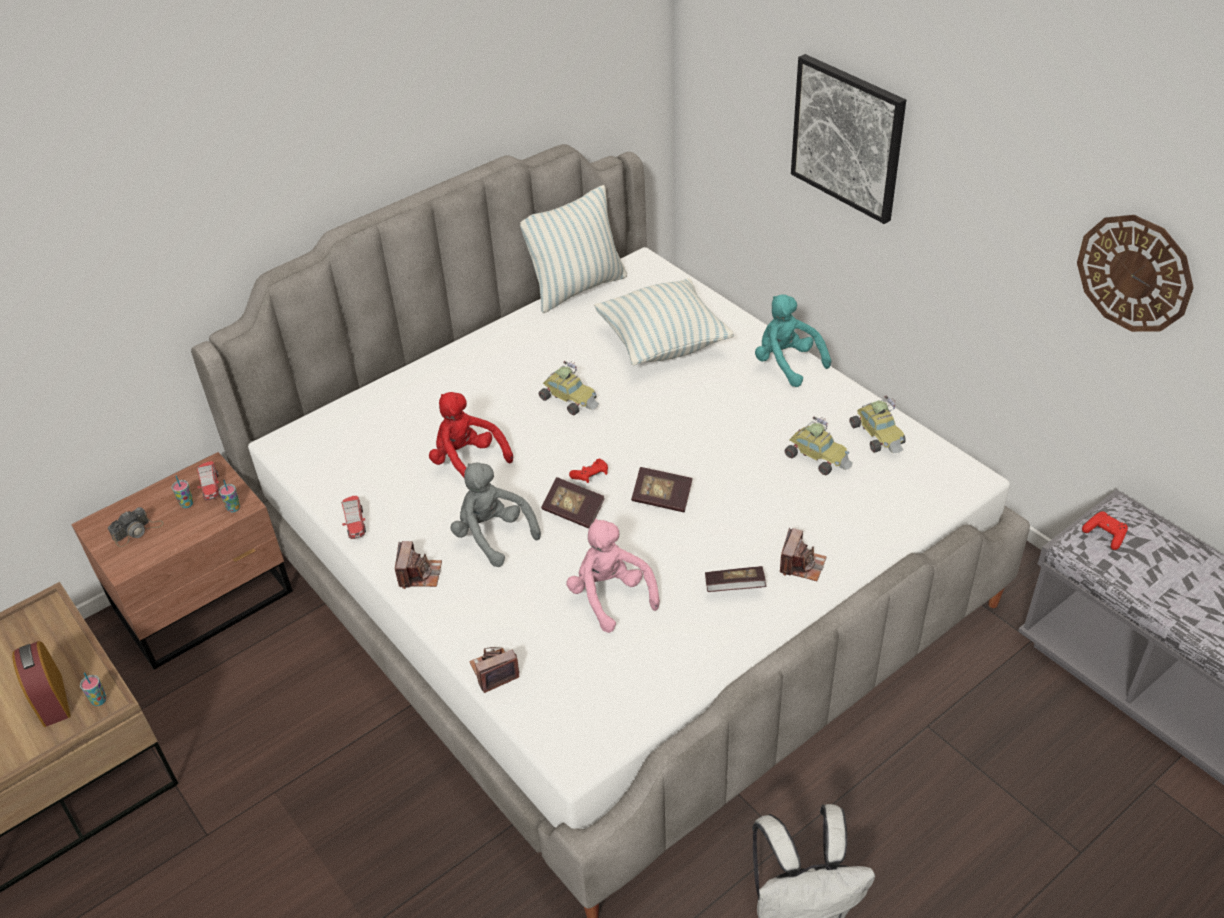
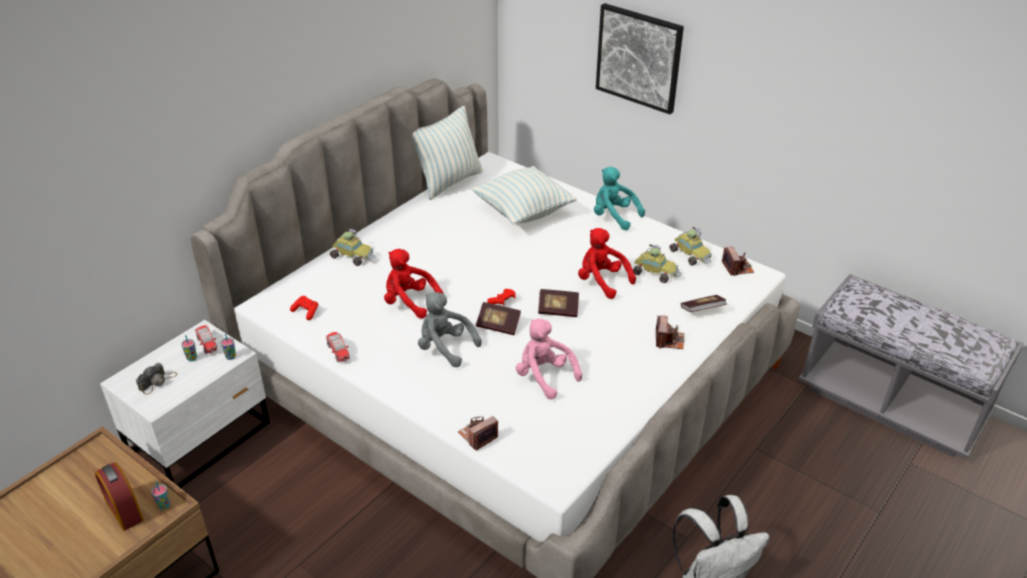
camera: 15 degrees left, 5 degrees down
(207, 602) = (202, 439): brown nightstand -> white nightstand
(419, 574) = (399, 379): camera -> camera (737, 268)
(569, 399) = (469, 253): toy car -> toy car (353, 255)
(734, 588) = (628, 360): book -> book (702, 310)
(736, 462) = (601, 281): none -> red plush toy
(1104, 535) = (853, 301): red game controller -> red game controller (306, 311)
(1134, 273) = (855, 123): wall clock -> none

